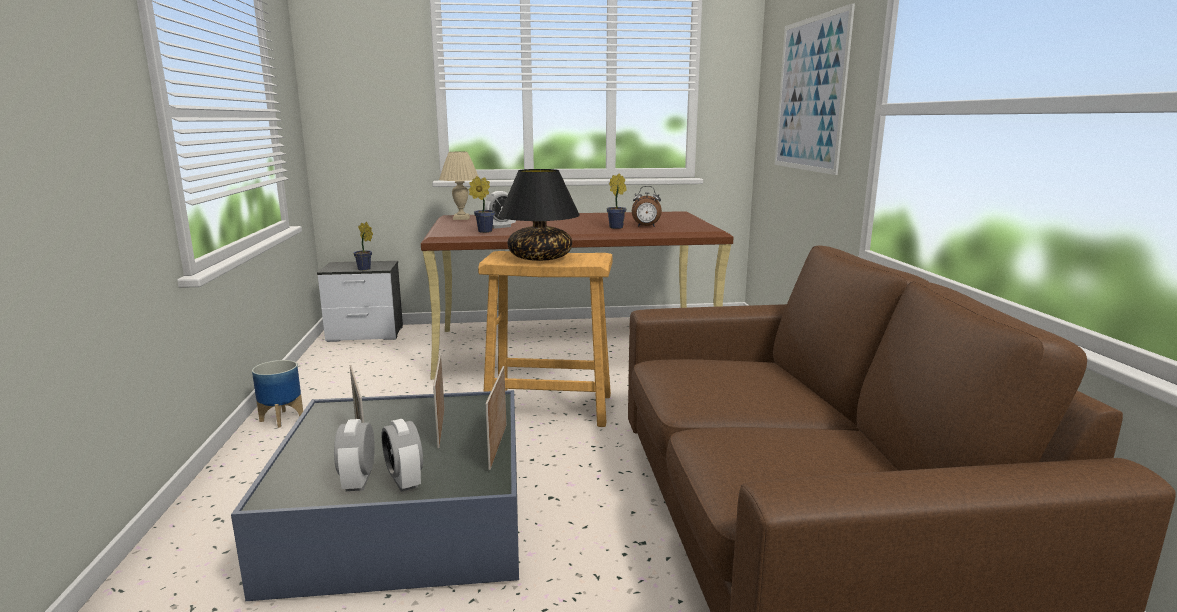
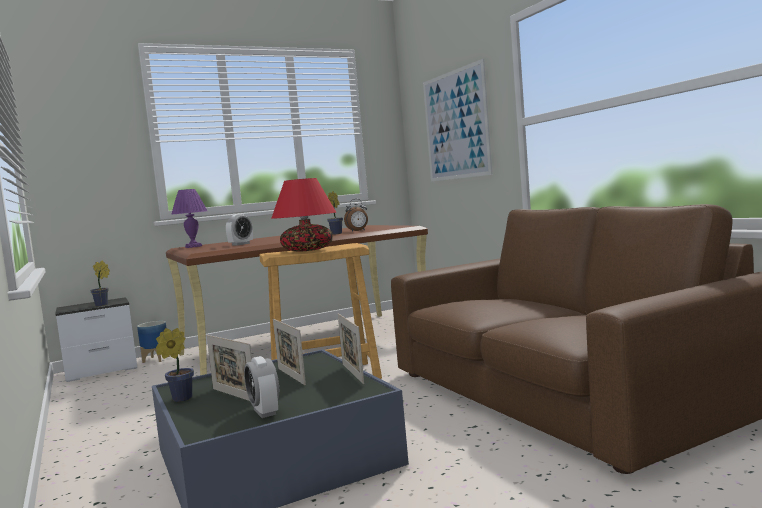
camera: 20 degrees left, 10 degrees down
(281, 418) = (82, 434): planter -> planter (155, 359)
(404, 481) = (303, 403): alarm clock -> none
(461, 218) = (194, 246): beige table lamp -> purple table lamp
(483, 231) = (232, 247): potted plant -> potted plant (179, 399)
(540, 258) = (307, 250): black table lamp -> red table lamp

